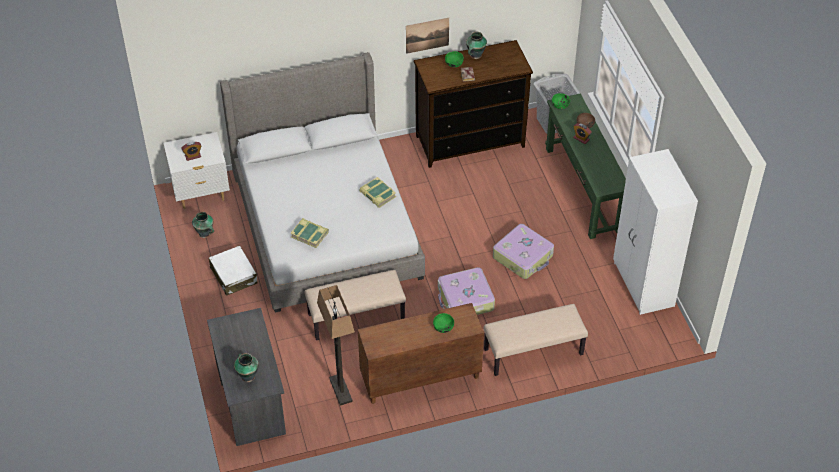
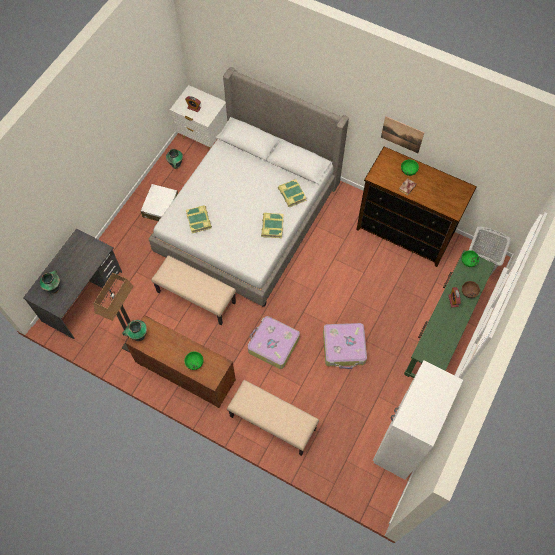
camera: 45 degrees right, 15 degrees up
(364, 161) = (291, 195): none -> book
(475, 55) = (431, 176): vase -> vase (138, 336)

